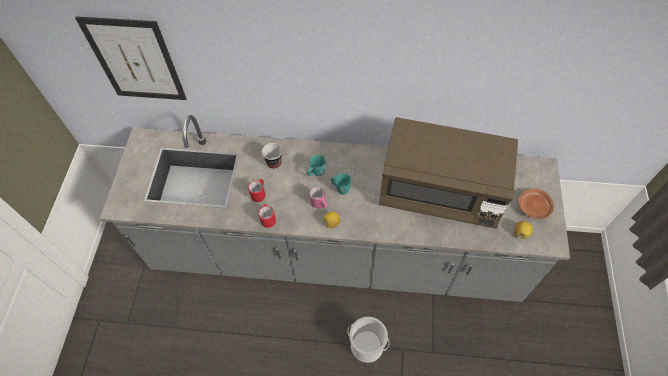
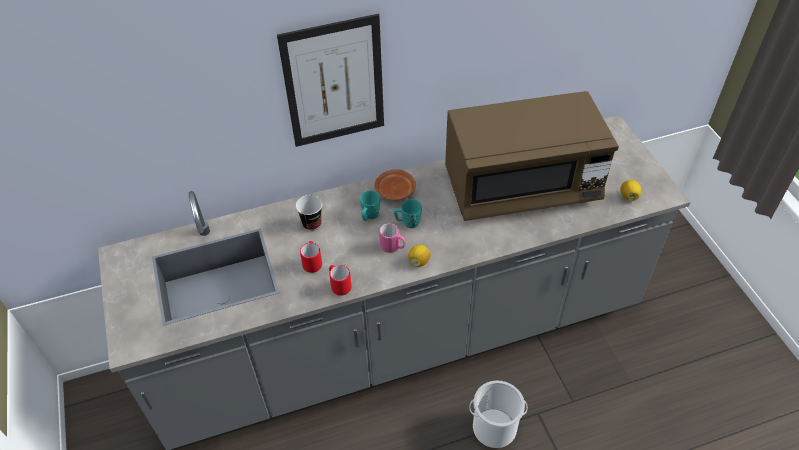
camera: 25 degrees left, 10 degrees down
(135, 60) = (104, 136): picture -> picture (334, 83)
(533, 207) = (626, 168): brown plate -> brown plate (395, 191)

